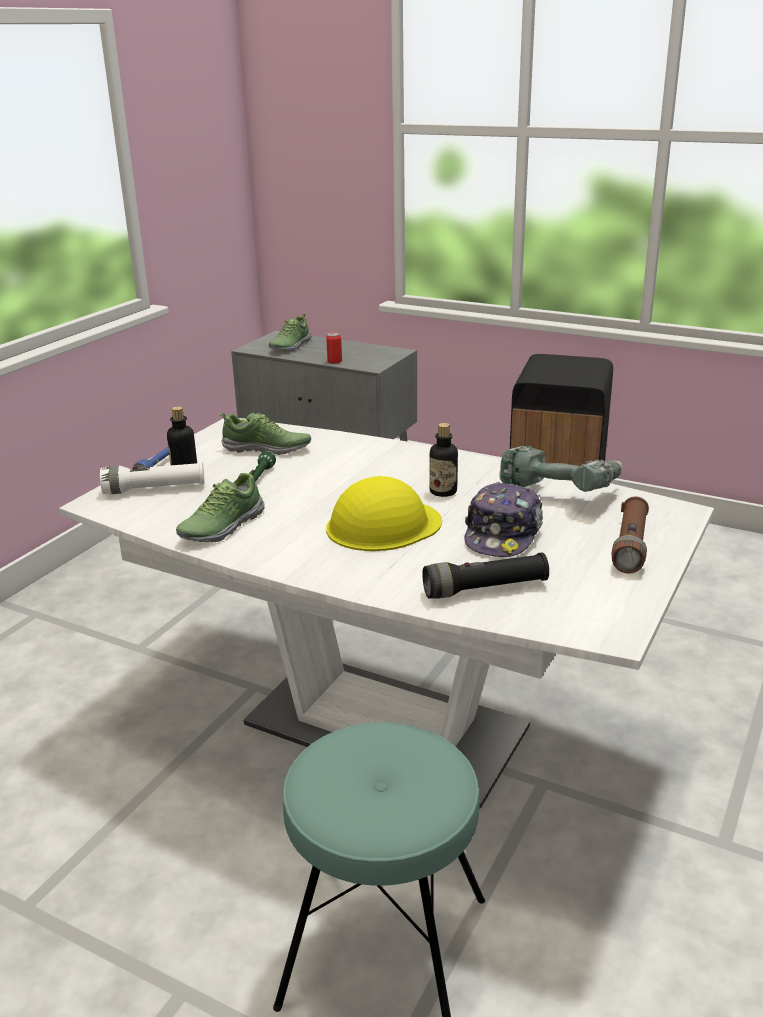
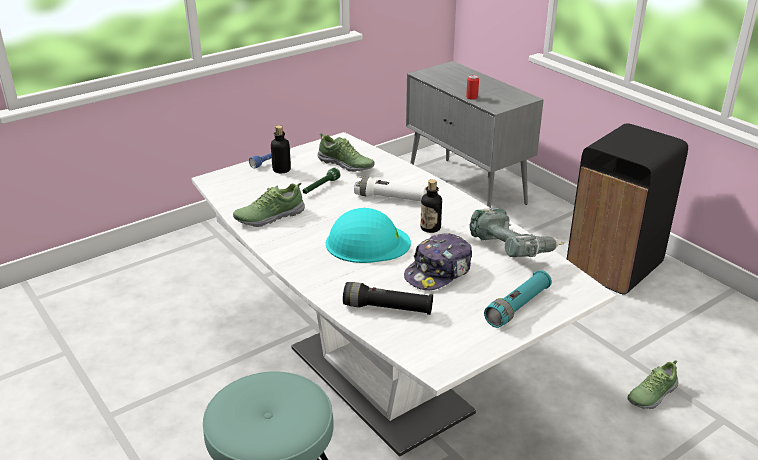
camera: 25 degrees right, 5 degrees up
(154, 489) = (253, 178): white flashlight -> white flashlight (390, 198)
(290, 346) = (451, 77): shoe -> shoe (651, 394)
(383, 525) = (367, 243): yellow hard hat -> turquoise hard hat
(630, 546) = (518, 307): brown flashlight -> turquoise flashlight

